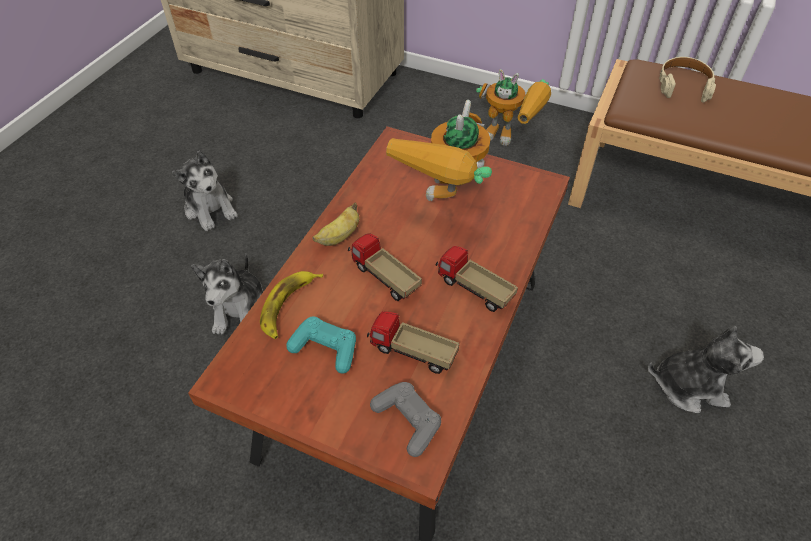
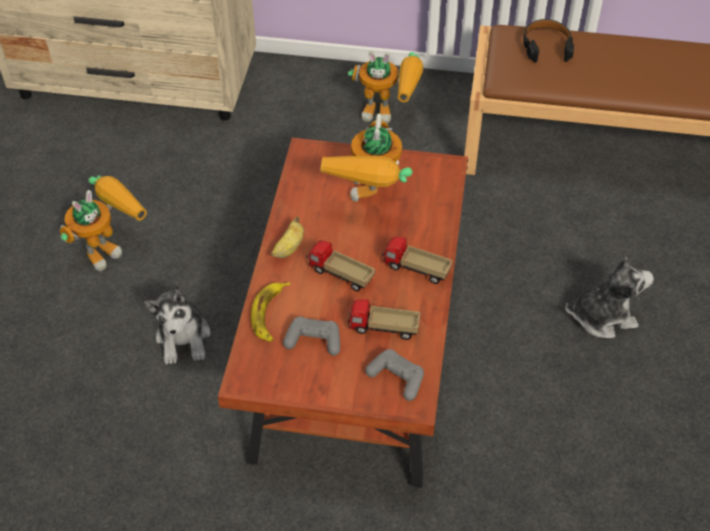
camera: 15 degrees left, 0 degrees up
(210, 209) = (110, 246): plush toy -> toy robot
(325, 349) = (313, 341): turquoise game controller -> grey game controller
(684, 85) = (546, 46): beige headphones -> black headphones

